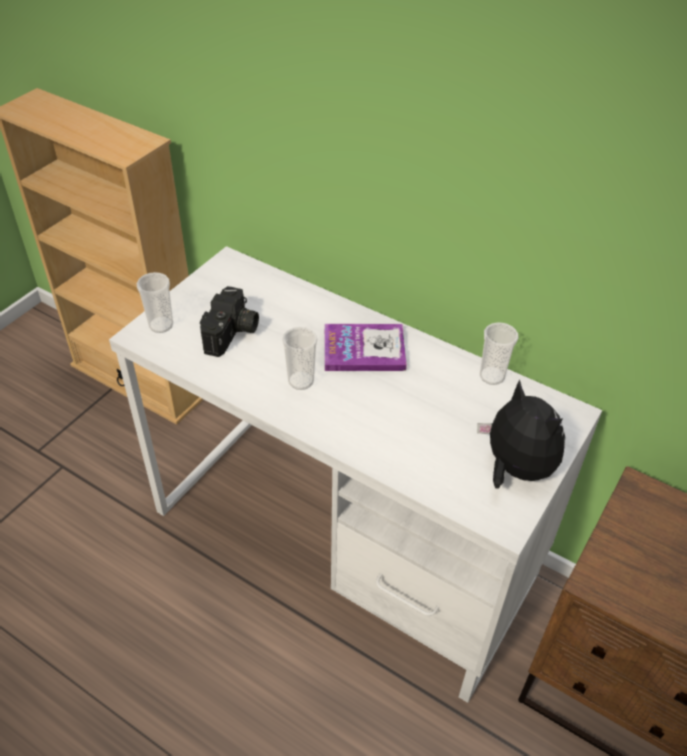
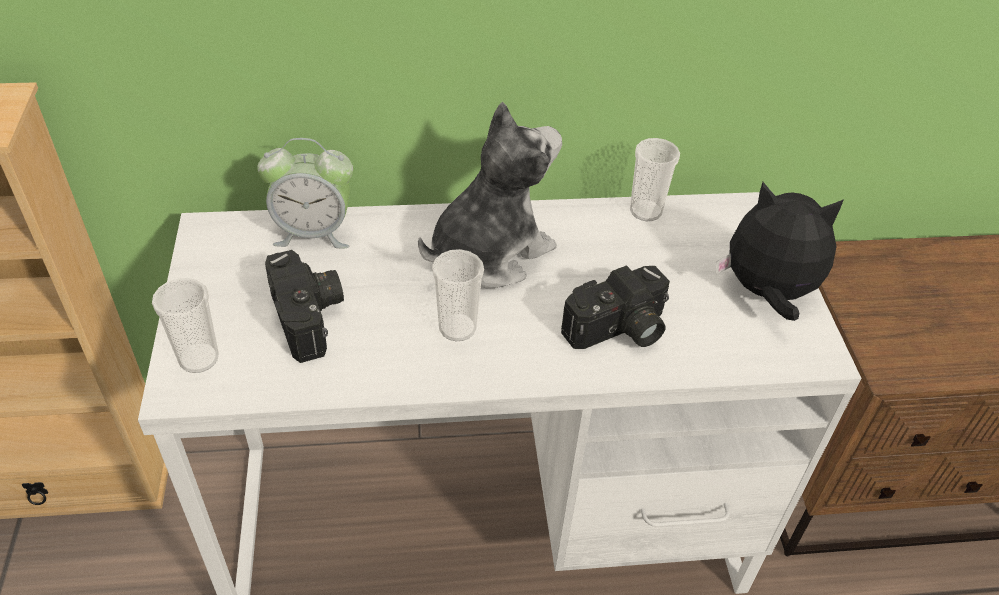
camera: 40 degrees left, 0 degrees up
(280, 289) = (314, 232): none -> alarm clock
(364, 349) = (488, 252): book -> plush toy
(390, 435) = (618, 331): none -> camera

